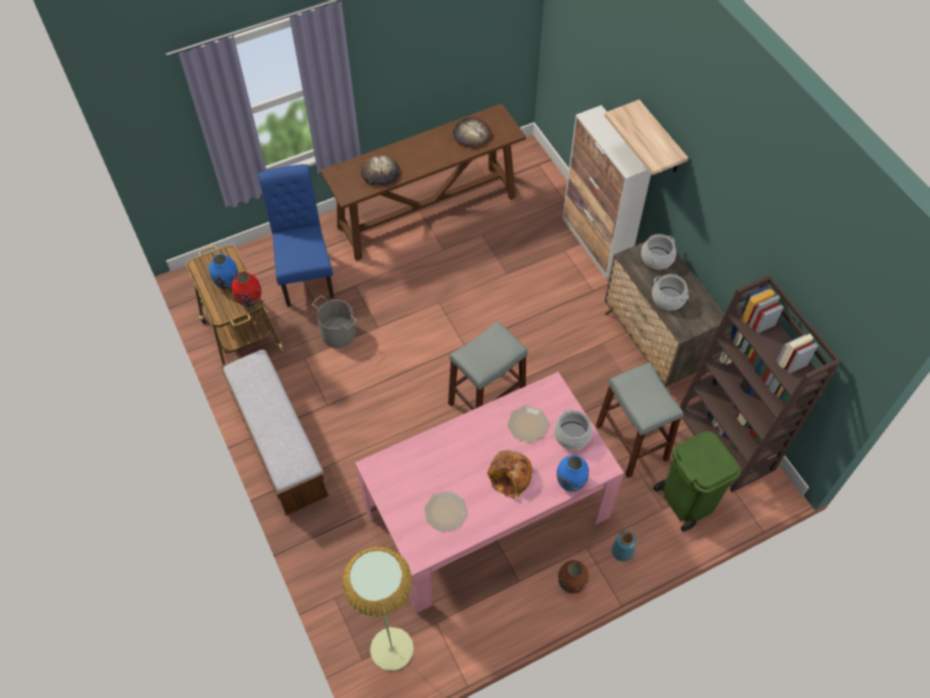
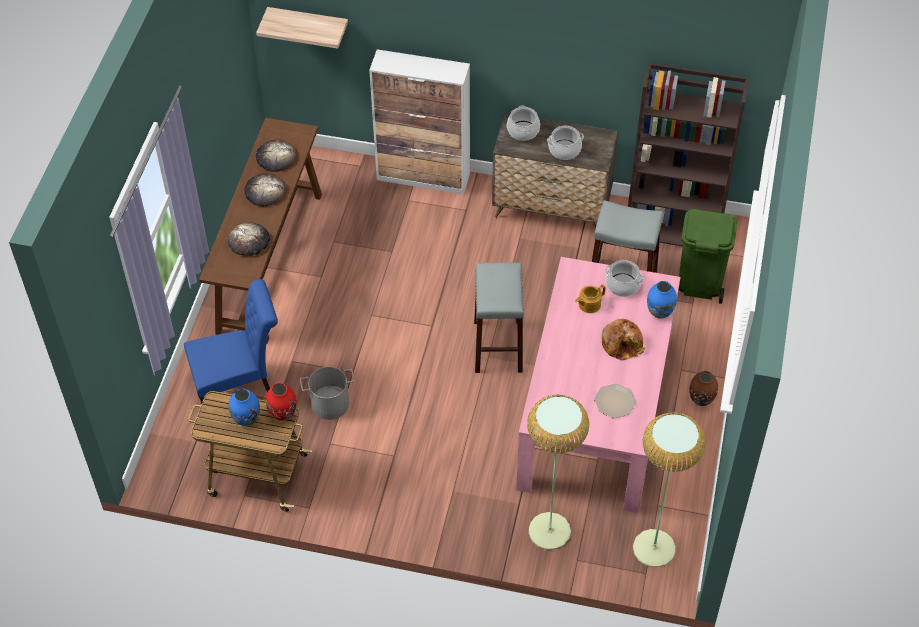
camera: 50 degrees left, 5 degrees down
(279, 444) = (398, 514): bench -> none
(305, 272) = (240, 388): blue chair -> blue chair turned 135 degrees clockwise
(345, 558) = (549, 531): none -> floor lamp
(434, 150) = (264, 191): none -> bread
(528, 424) = (589, 304): plate -> teapot
(622, 551) = (703, 351): blue vase -> none
(660, 139) = (469, 34): shelf -> shelf (308, 24)

